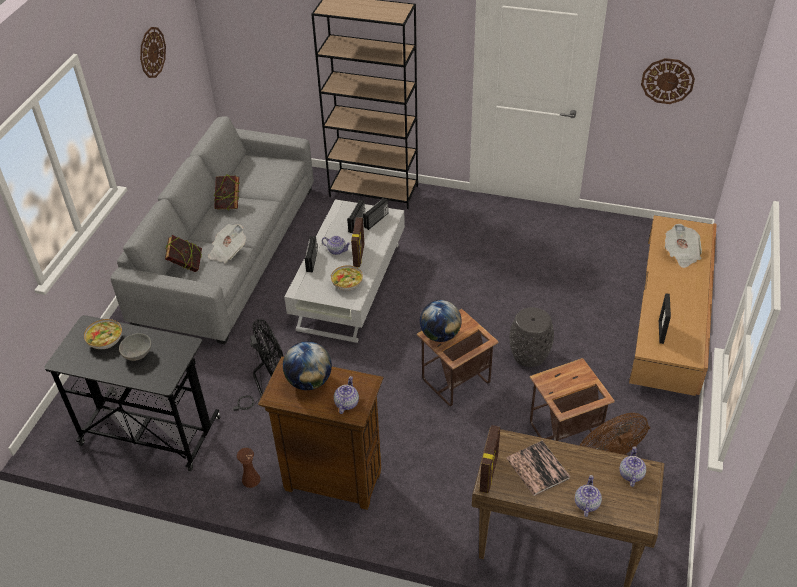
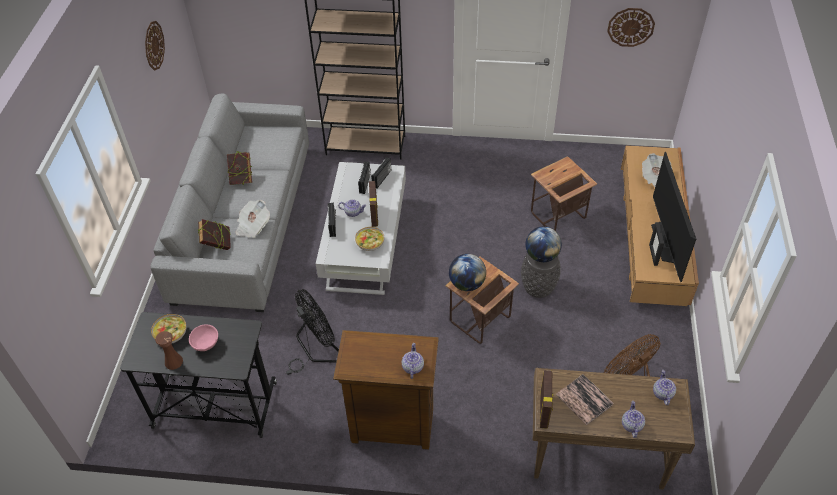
camera: 10 degrees left, 5 degrees up
(138, 355) = (206, 344): grey bowl -> pink bowl
(251, 479) = (318, 437): brown vase -> brown vase (173, 362)
(309, 381) = (374, 351): globe -> globe (541, 256)
(563, 432) = (582, 354): side table -> side table (557, 216)
(679, 320) = (666, 242): none -> television

